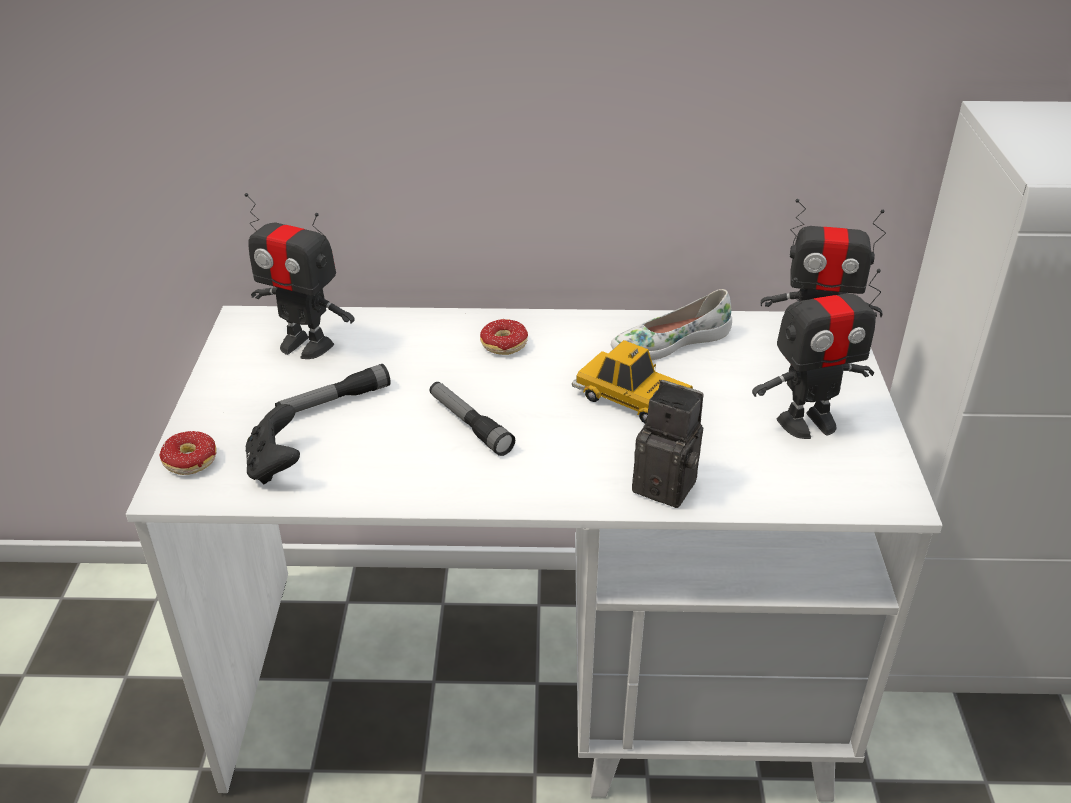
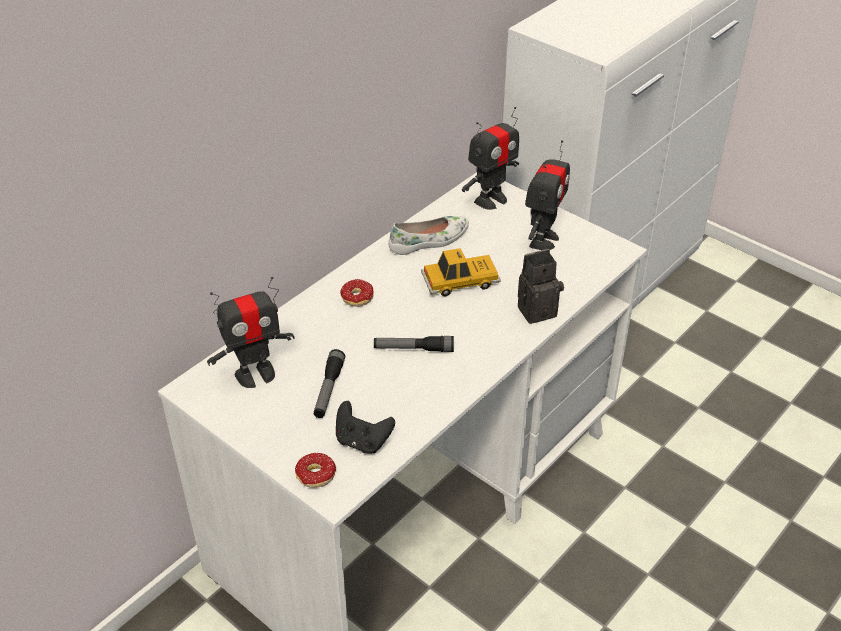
camera: 50 degrees left, 5 degrees up
(669, 342) = (429, 241): white shoe -> white shoe turned 135 degrees counterclockwise

